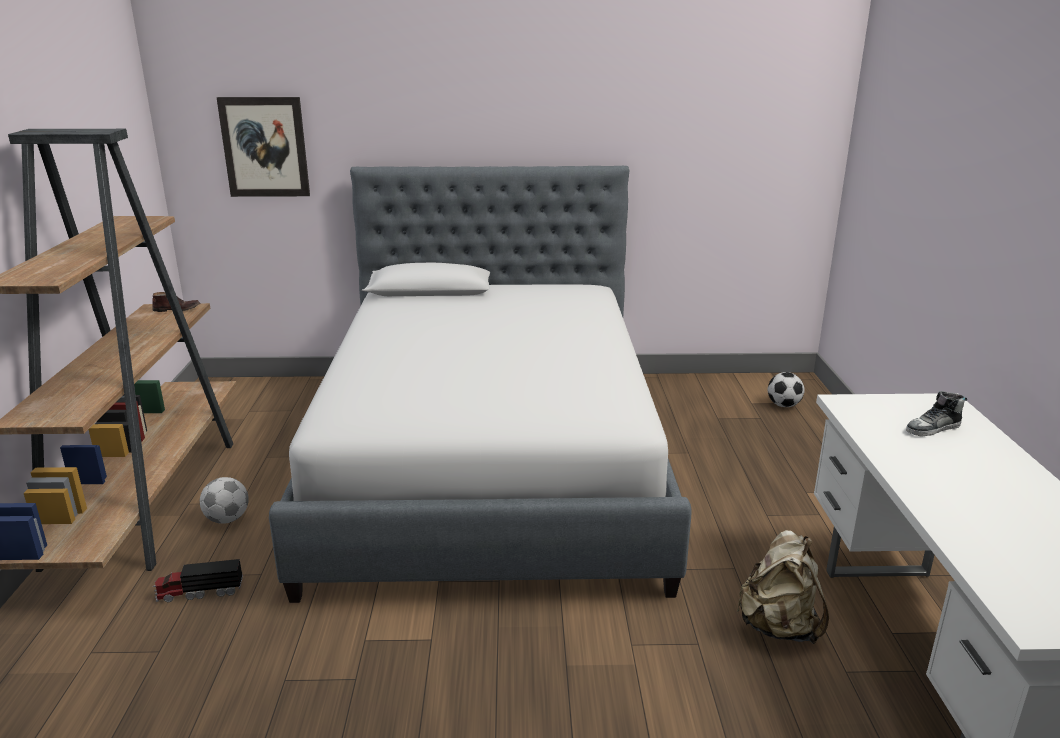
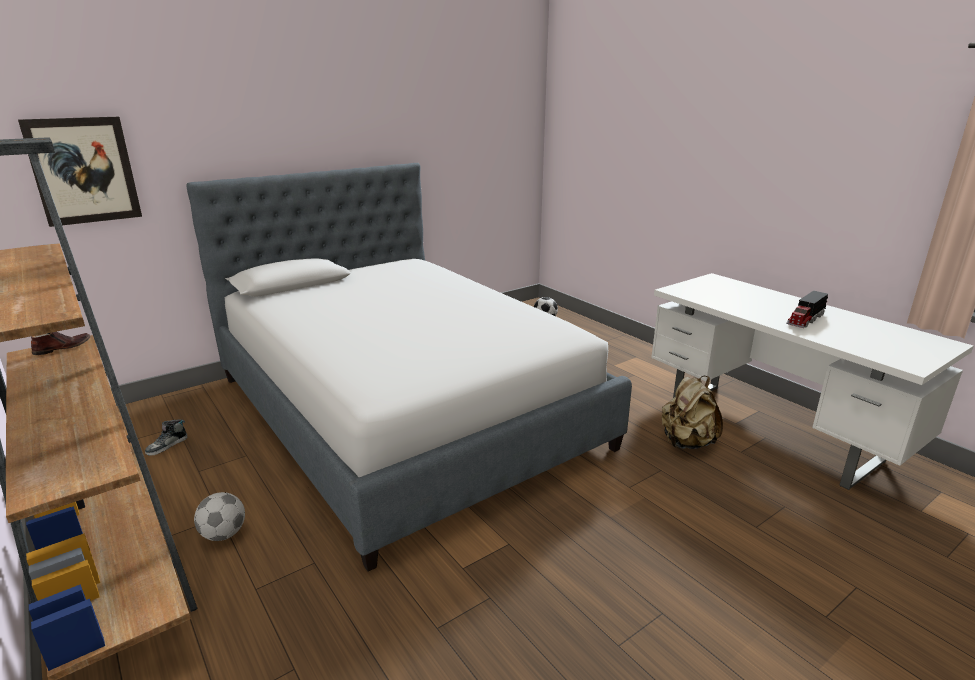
camera: 35 degrees left, 0 degrees up
(199, 592) = (272, 603): toy truck -> toy truck (805, 319)
(933, 429) = (731, 292): shoe -> shoe (167, 446)

